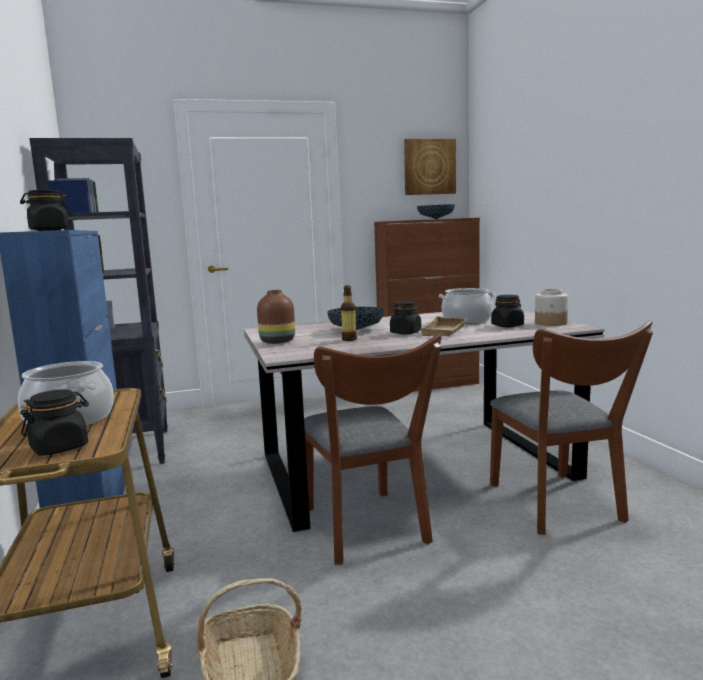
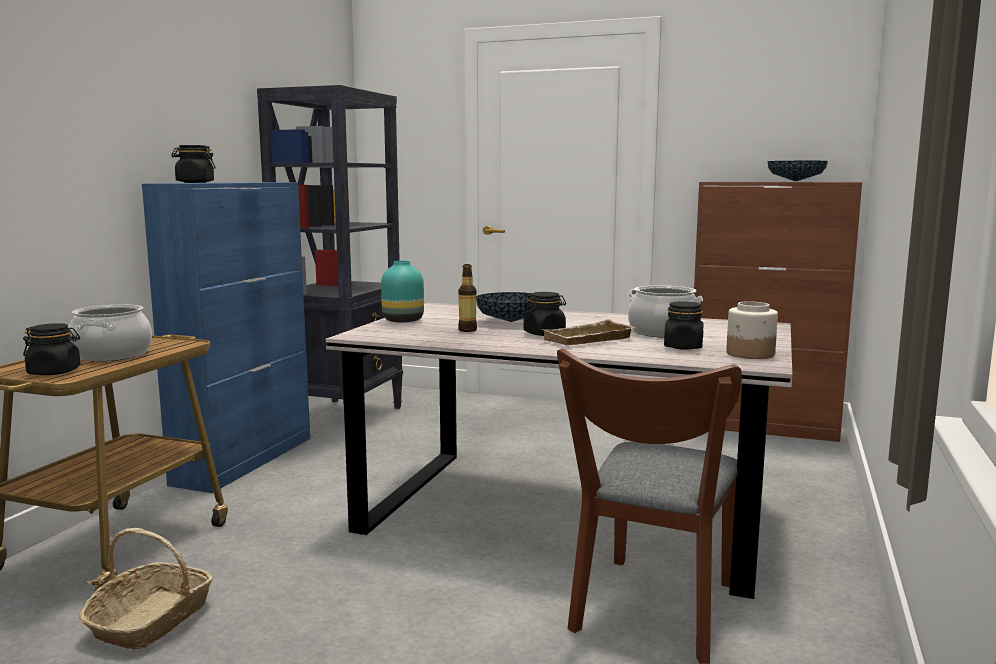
camera: 35 degrees right, 0 degrees up
(278, 342) = (403, 321): brown vase -> turquoise vase
(368, 530) = (411, 555): brown chair -> none
(429, 167) = (802, 102): picture -> none

